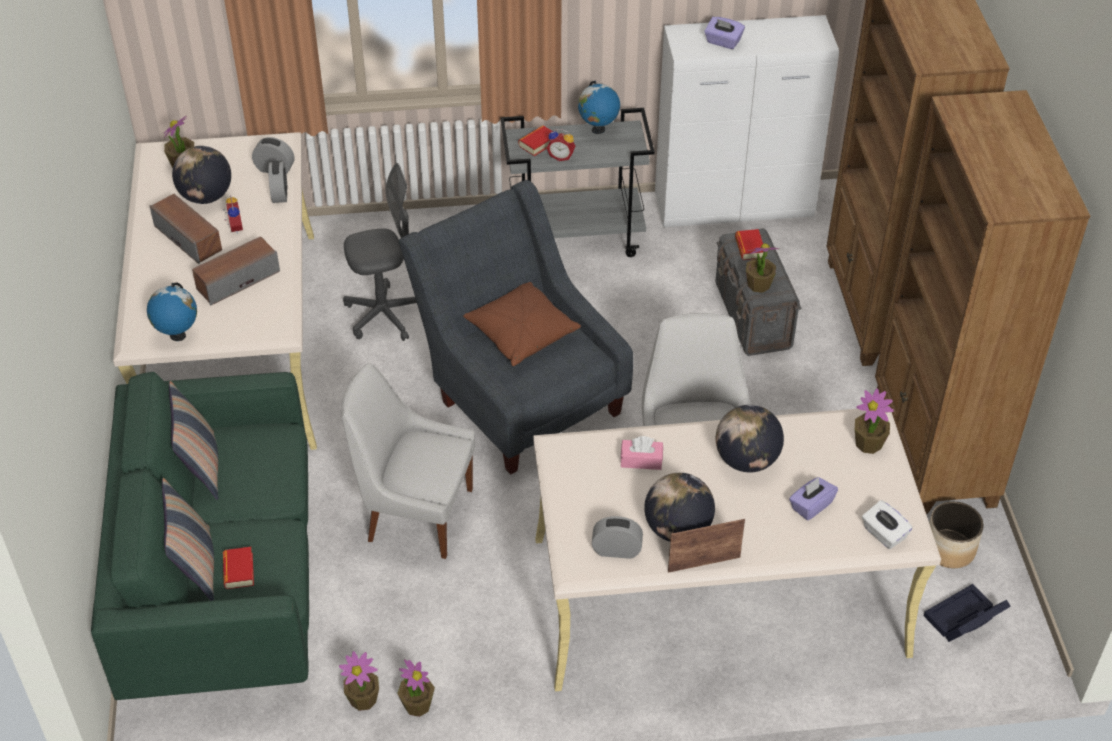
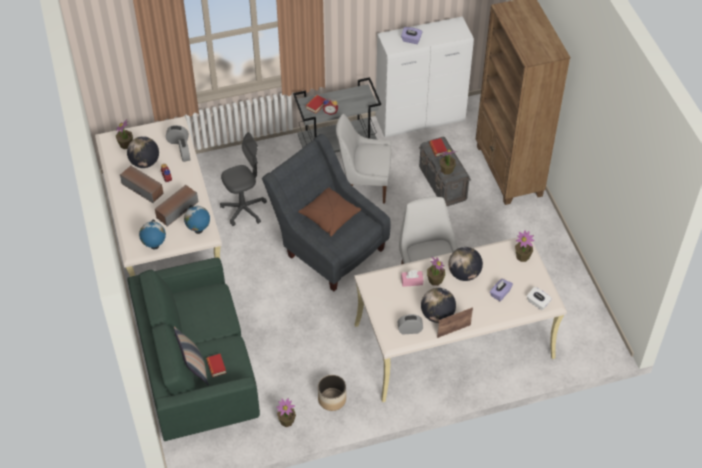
camera: 10 degrees left, 5 degrees up
(201, 467) = (180, 314): pillow -> none
(415, 514) = (289, 320): white chair -> white chair (364, 185)
(417, 705) = (315, 419): potted plant -> potted plant (435, 280)
(598, 130) = (346, 93): globe -> globe (198, 230)
(933, 449) = (548, 246): brown bookcase -> none
(949, 549) = (564, 299): planter -> planter (332, 399)
(963, 620) = (576, 335): black storage box -> none

